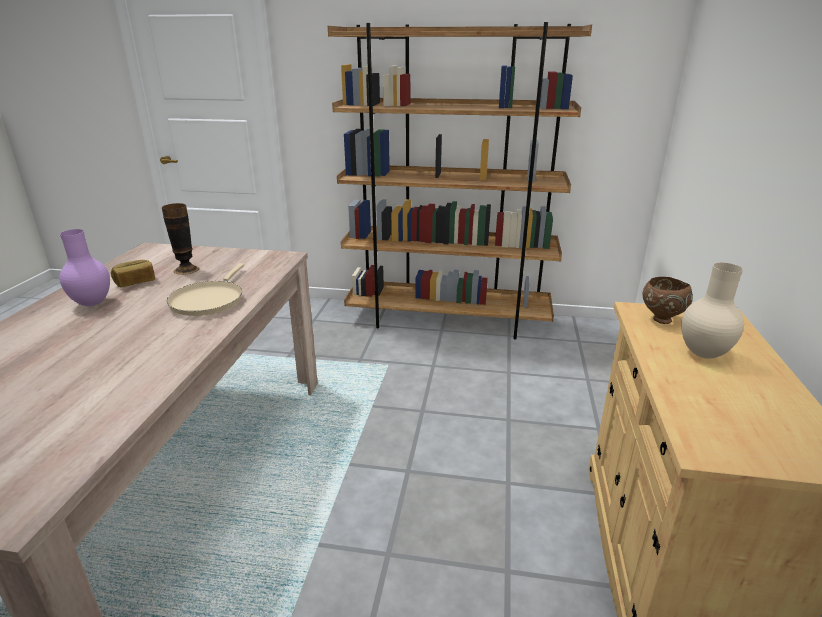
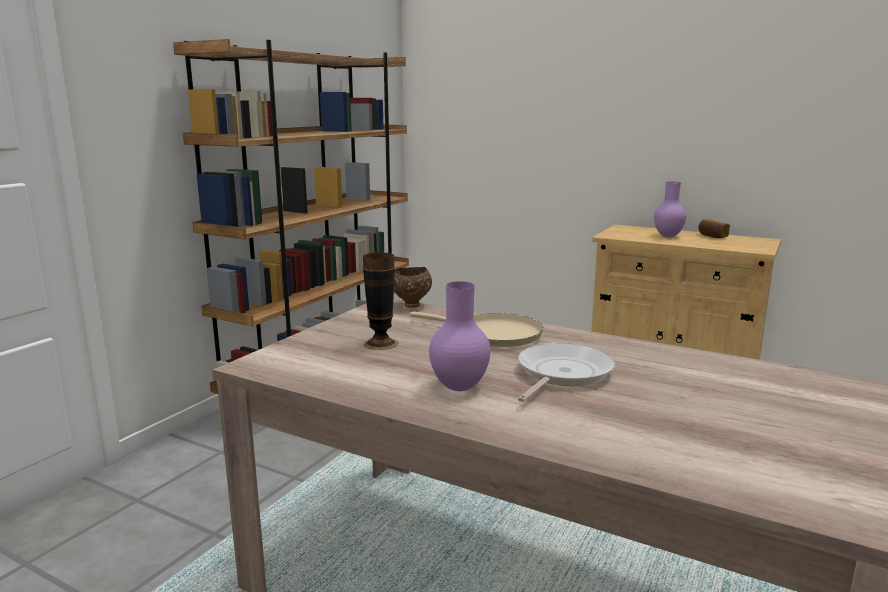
camera: 70 degrees left, 10 degrees down
(110, 334) = (561, 373): none -> frying pan
(135, 282) = (400, 367): bread -> bread (712, 236)
(660, 319) = (623, 234): brown bowl -> brown bowl (411, 305)
(702, 354) = (668, 236): beige vase -> purple vase

